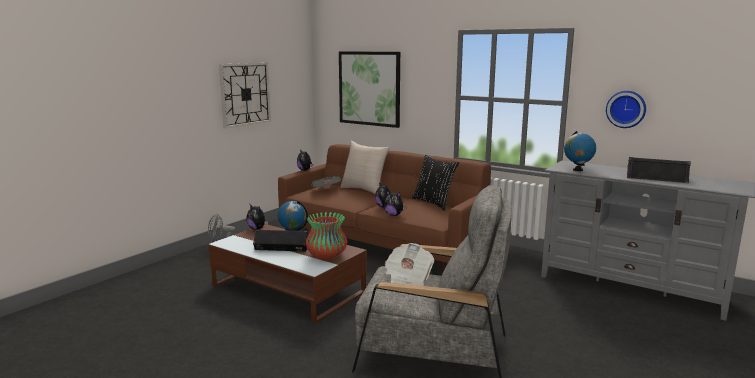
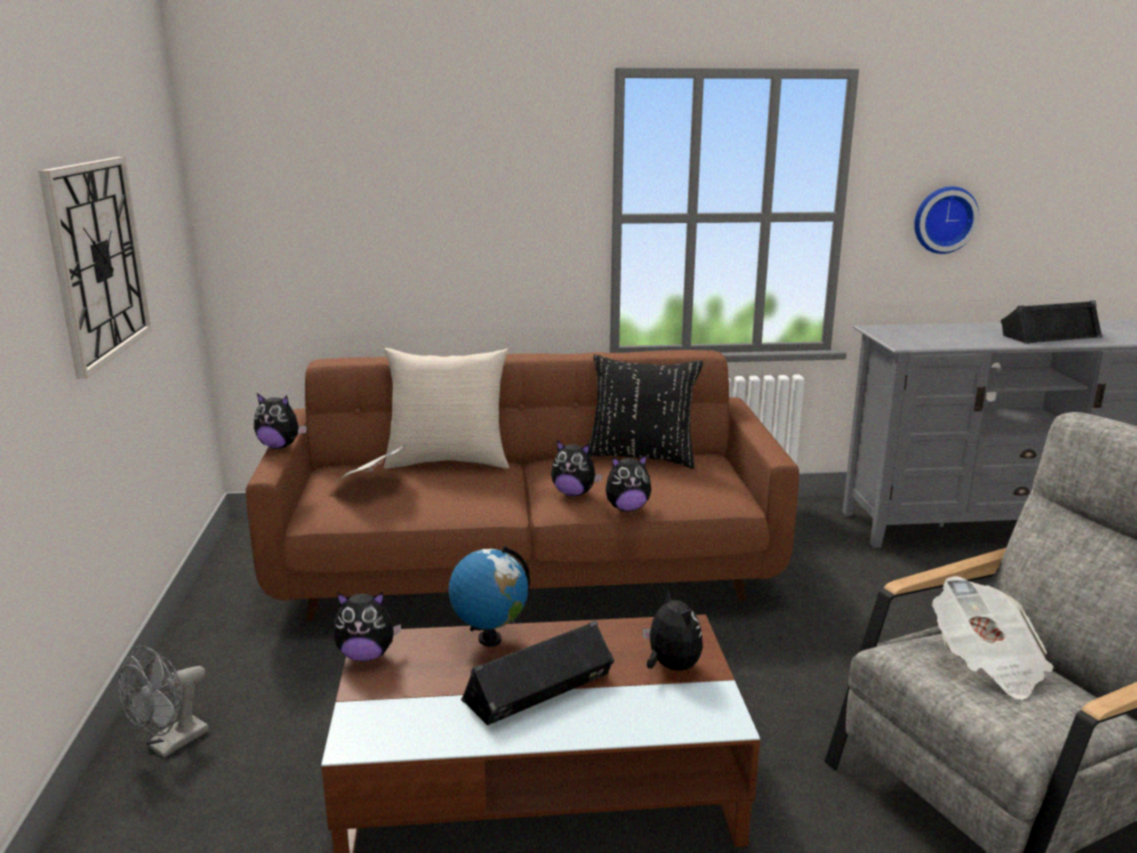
camera: 40 degrees left, 5 degrees up
(326, 256) = (671, 666): vase -> plush toy
(369, 88) = (376, 211): picture -> none
(577, 170) = (933, 341): globe -> none

